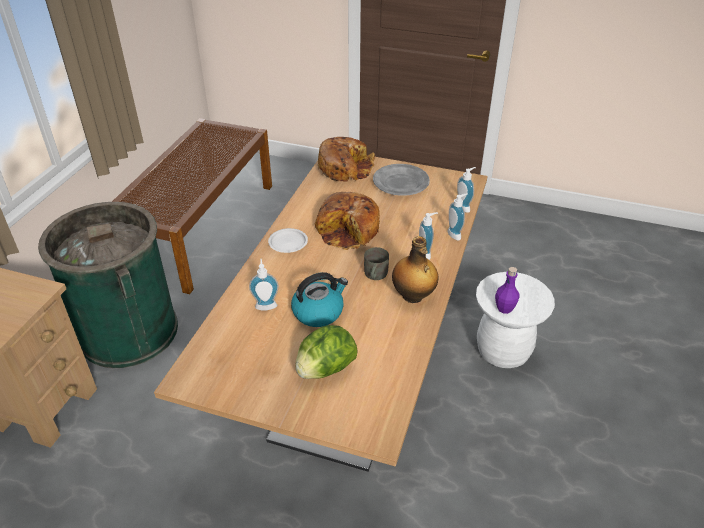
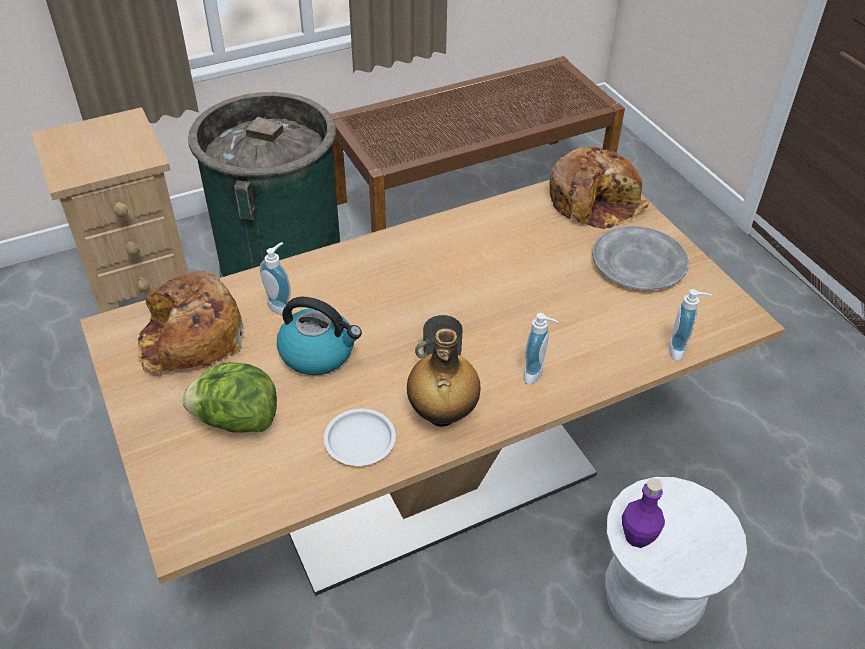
camera: 45 degrees right, 5 degrees up
(287, 243) = (398, 252): white plate -> white plate (359, 440)
(349, 230) = (486, 282): bread -> bread (190, 337)
(456, 234) = (612, 377): soap dispenser -> none

